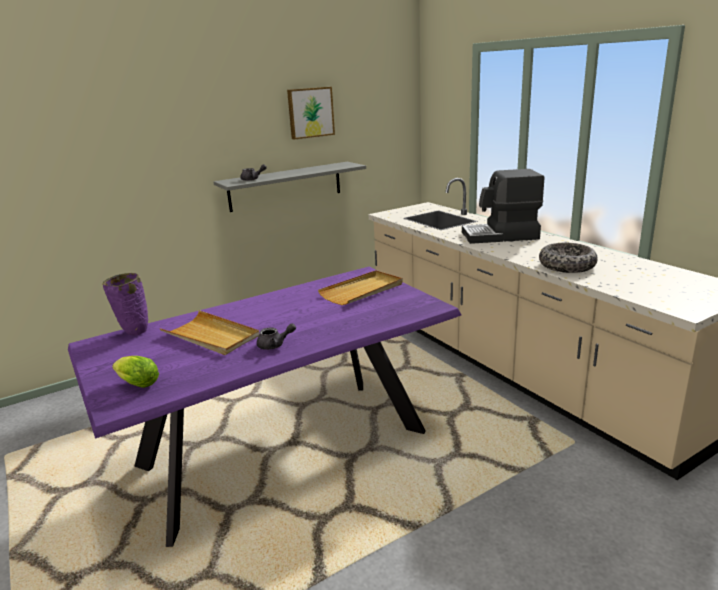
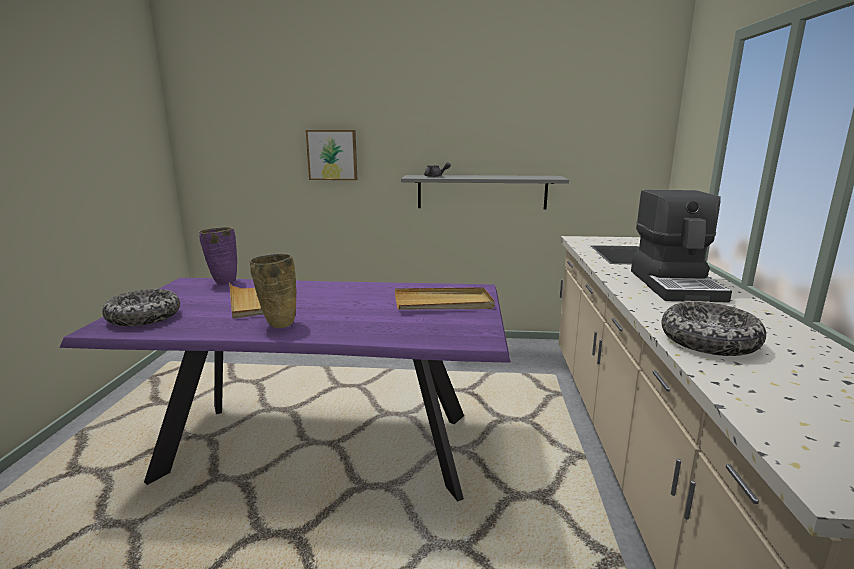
camera: 35 degrees right, 5 degrees down
(136, 384) = (144, 317): lettuce -> bowl
(275, 345) = (278, 324): grey teapot -> beige vase
(310, 112) = (522, 116): picture -> picture (332, 155)
(500, 236) = (676, 285): coffee machine -> coffee machine turned 120 degrees counterclockwise

